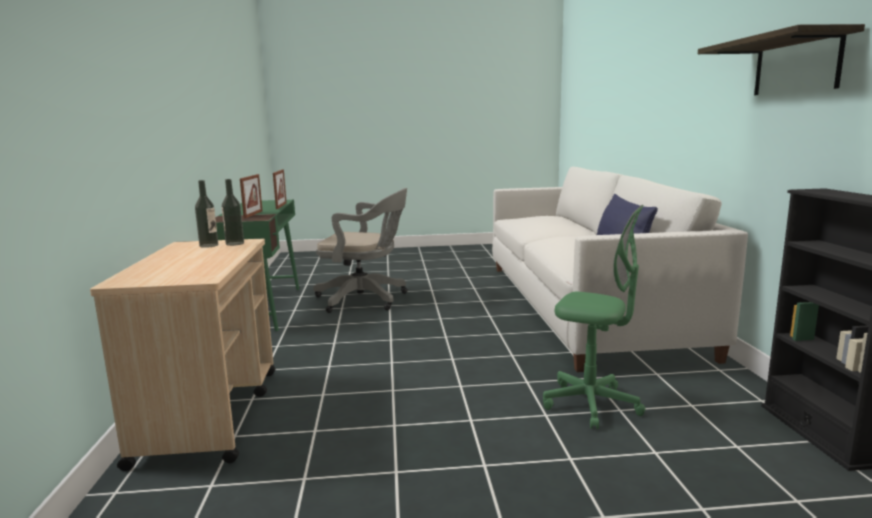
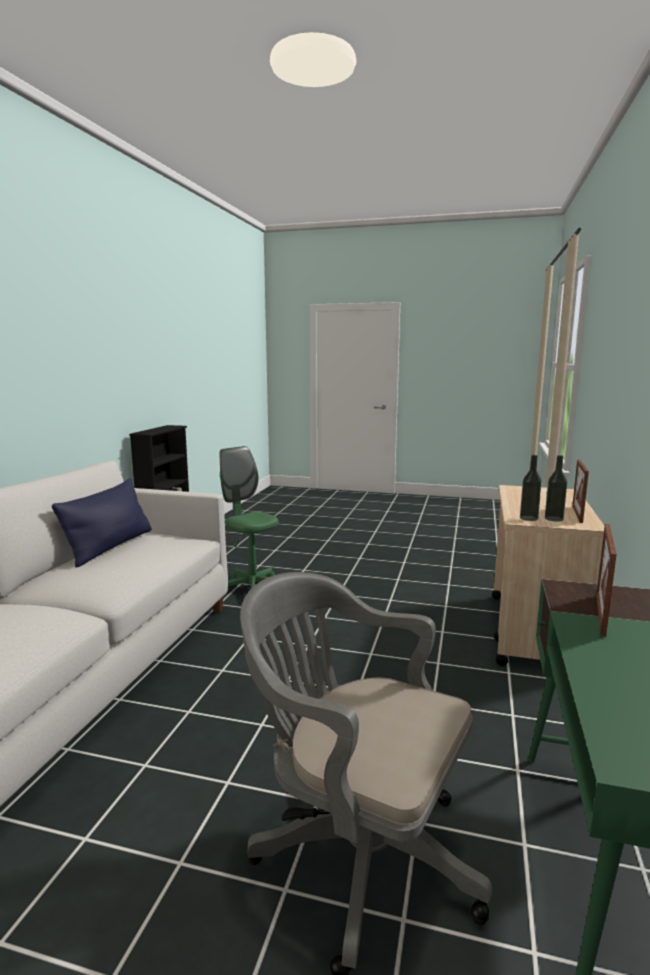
camera: 160 degrees left, 0 degrees up
(281, 206) = (581, 675): picture frame -> picture frame (577, 514)
(796, 65) = (92, 356): shelf -> none

